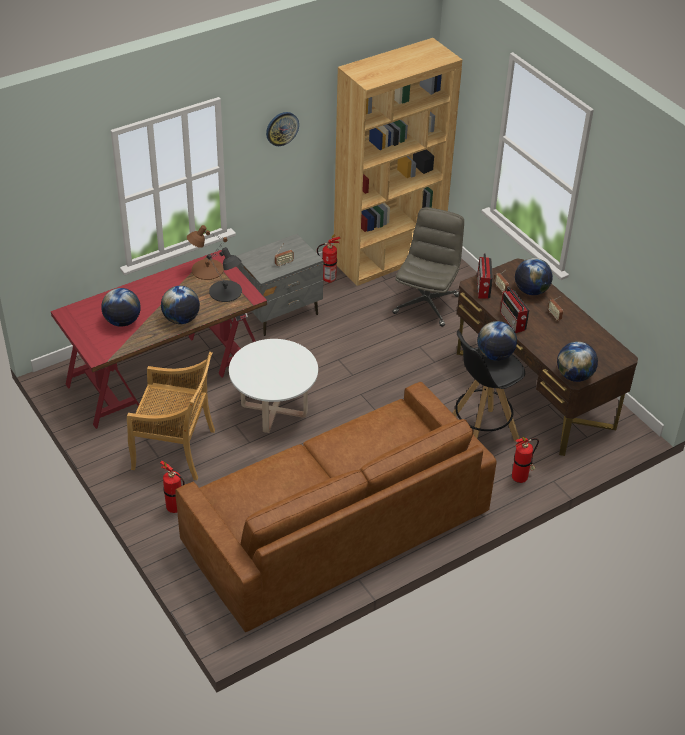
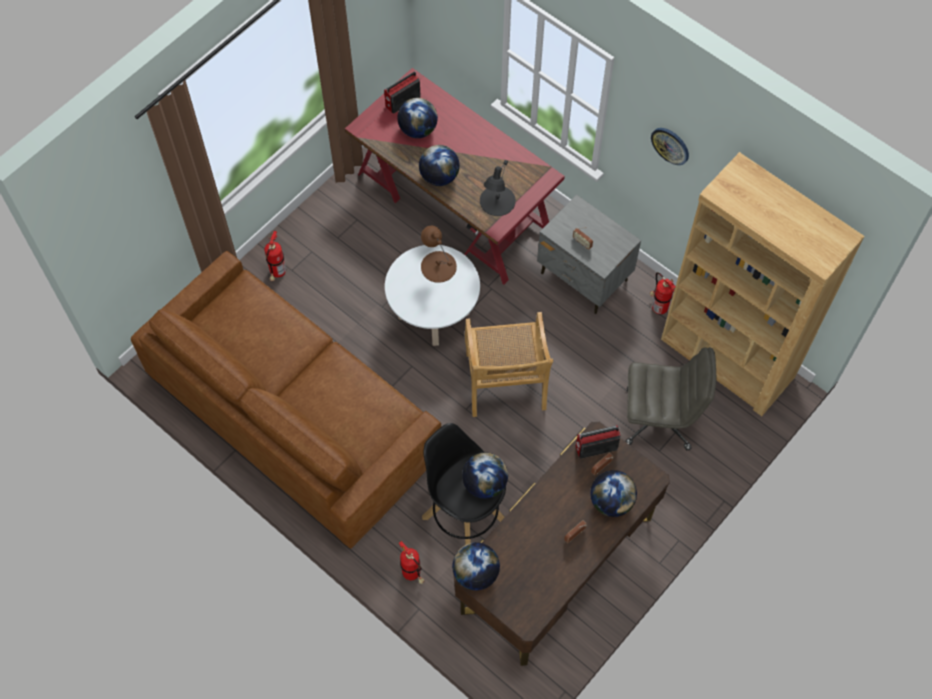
camera: 75 degrees right, 20 degrees up
(175, 450) = (351, 248): beige chair -> beige chair (505, 383)
(207, 269) = (526, 173): brown table lamp -> brown table lamp (438, 266)
(513, 321) = (547, 491): radio -> radio (402, 101)

